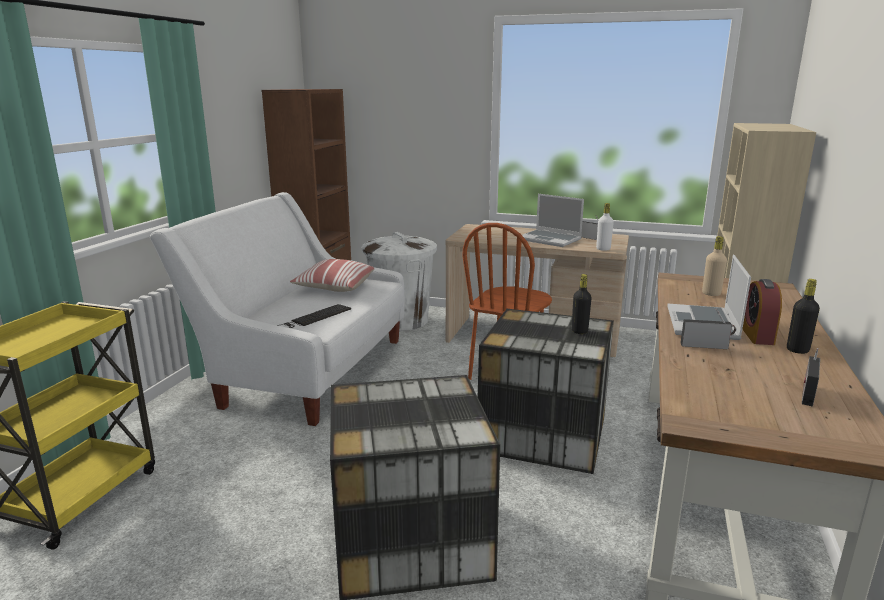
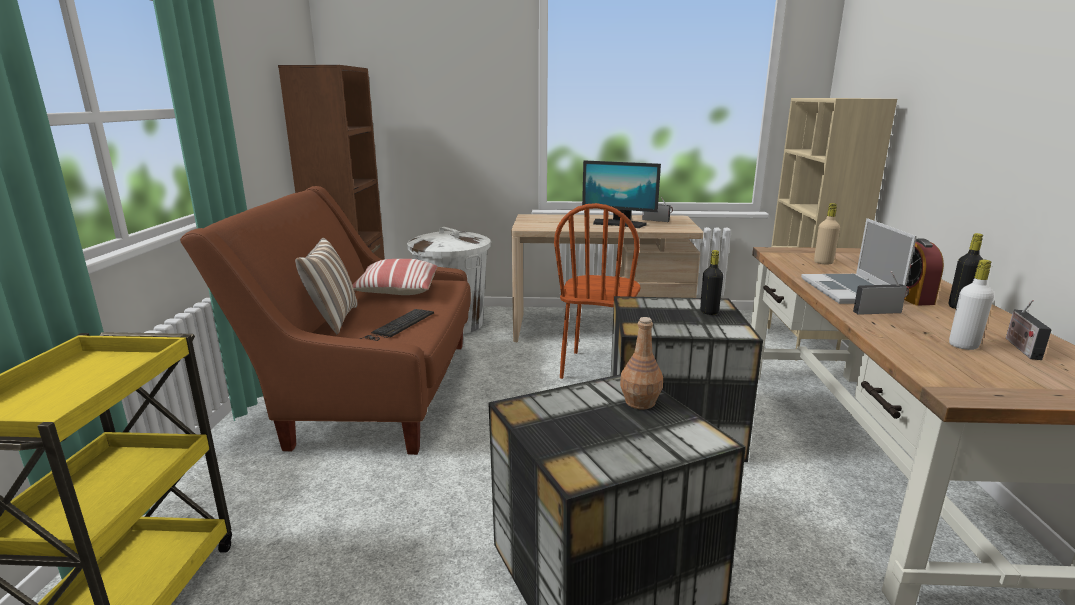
camera: 15 degrees left, 0 degrees up
(269, 307) = (332, 320): none -> pillow
(305, 369) = (371, 389): white sofa -> brown sofa
(447, 399) = (640, 402): none -> brown bottle
(550, 239) = (619, 224): laptop -> monitor
(603, 249) = (678, 229): white bottle -> white bottle (963, 345)

